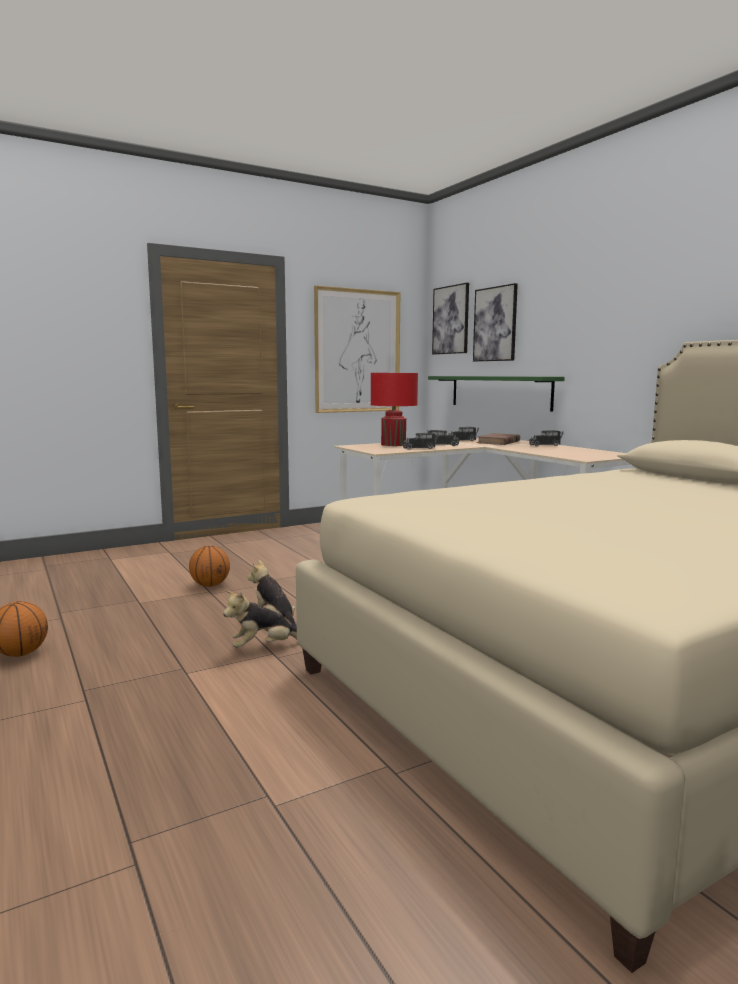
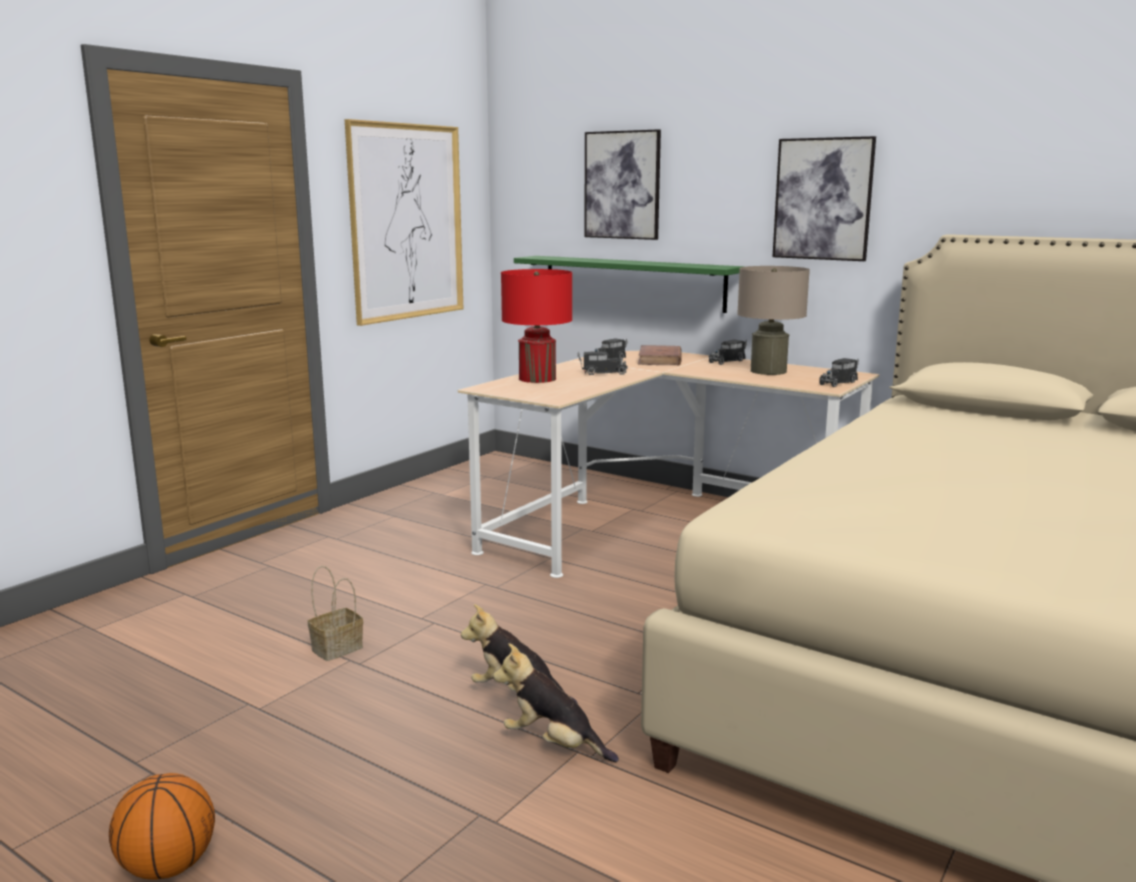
camera: 25 degrees left, 5 degrees up
(210, 585) = (338, 648): basketball -> basket
(263, 647) = (553, 744): plush toy -> plush toy turned 75 degrees clockwise
(420, 448) = (591, 384): toy truck -> toy truck (838, 382)
(451, 320) = (538, 172): picture -> picture (823, 199)
(562, 450) = (768, 371): none -> beige table lamp

